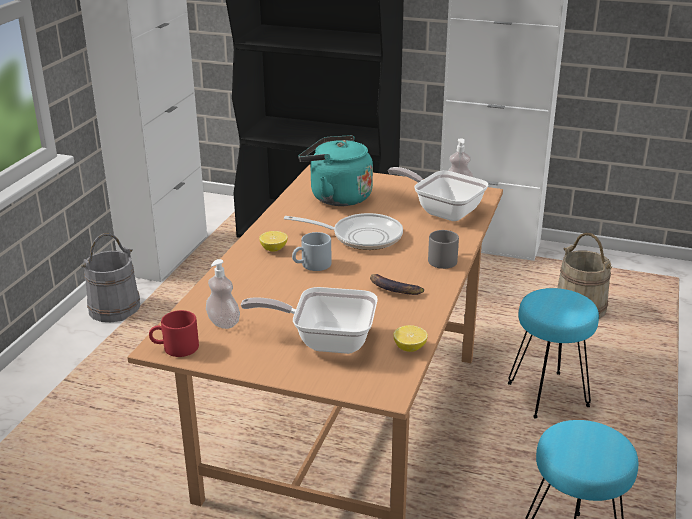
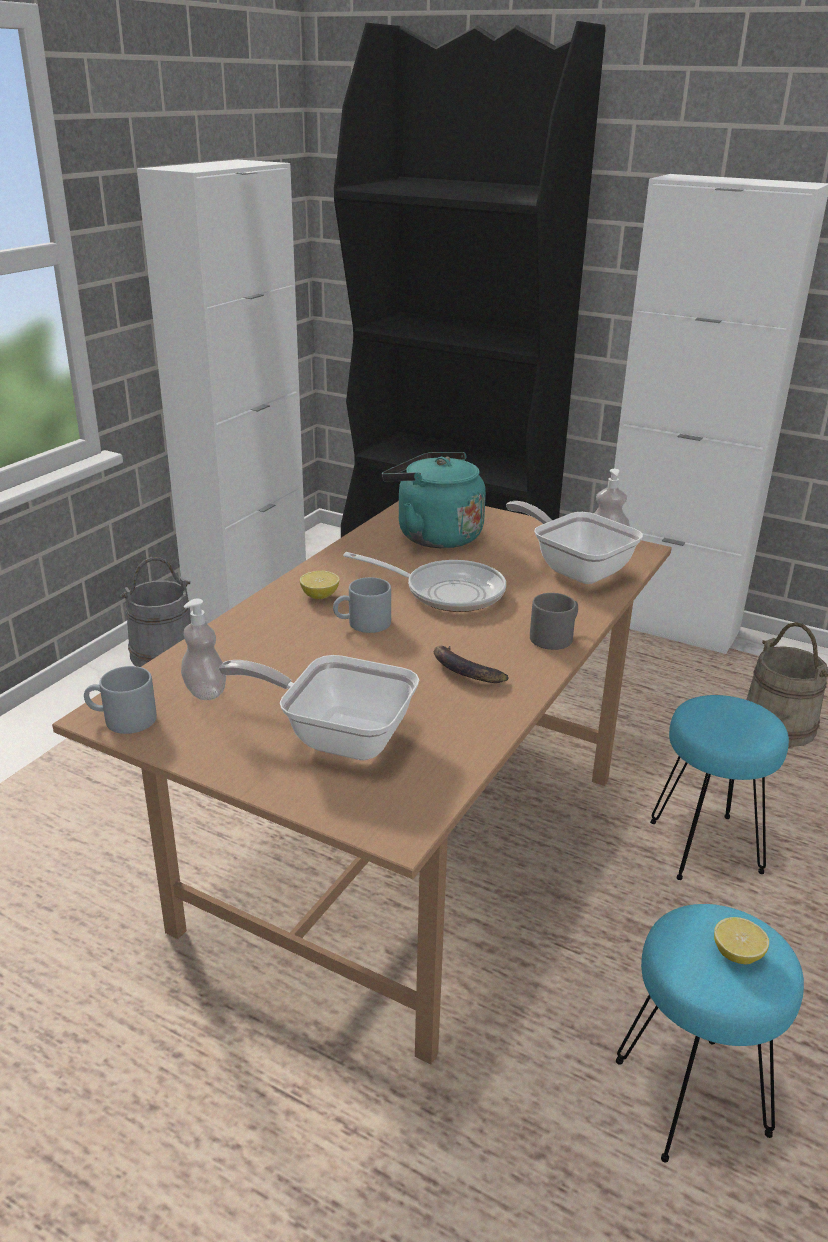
camera: 10 degrees right, 0 degrees up
(175, 348) = (121, 720): red mug -> grey mug
(410, 348) = (457, 763): lemon -> lemon (737, 954)

